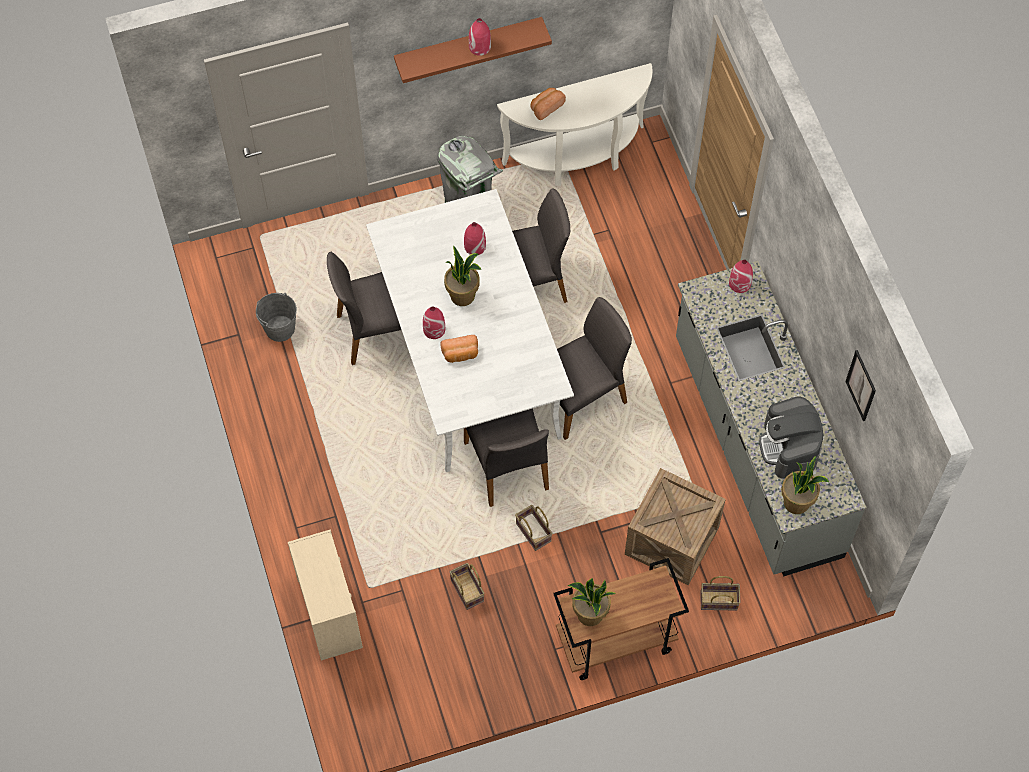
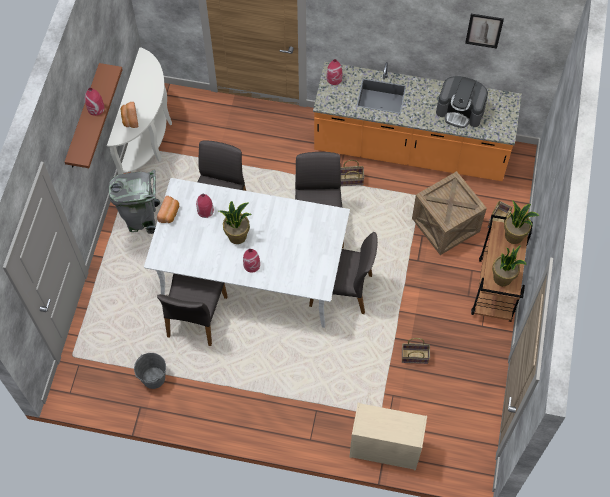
camera: 60 degrees left, 0 degrees up
(460, 354) = (280, 258): bread -> bread (169, 213)
(532, 532) = (395, 298): basket -> basket (350, 180)
(755, 448) = (410, 150): grey counter -> orange counter
(797, 503) = (499, 126): potted plant -> potted plant (514, 235)

